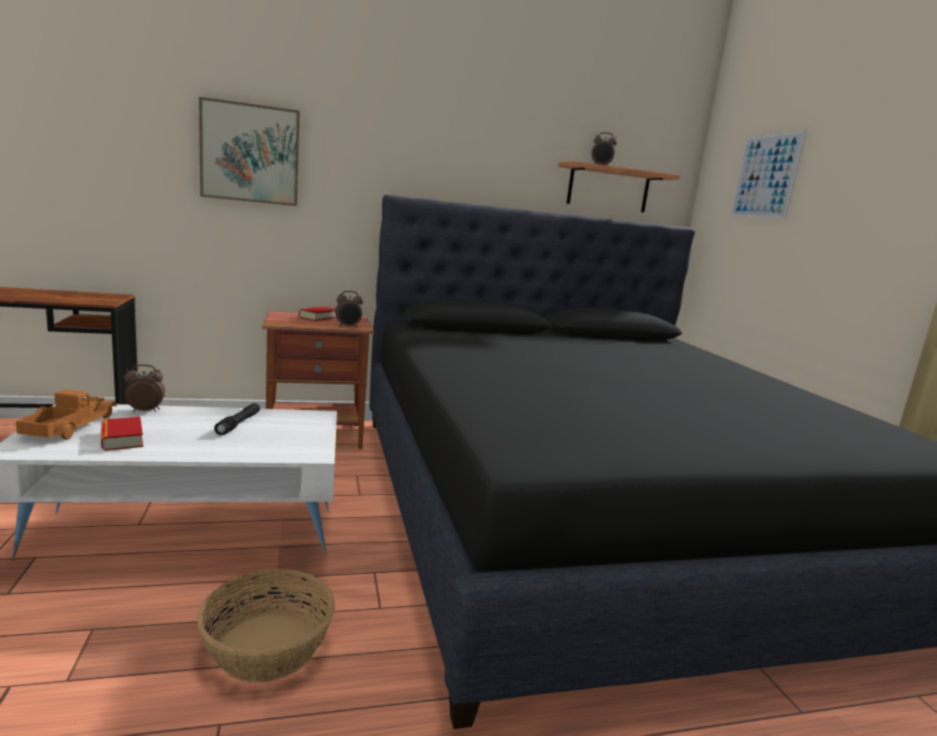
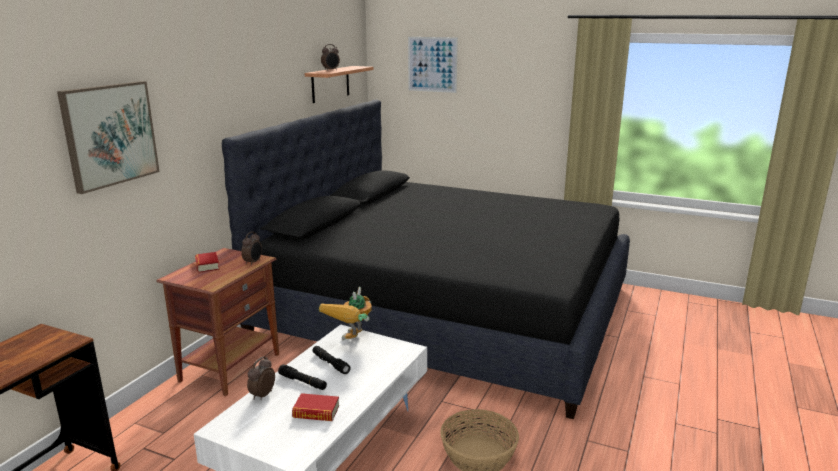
camera: 50 degrees left, 5 degrees up
(67, 427) = (265, 432): toy truck -> none
(186, 420) = (302, 382): none -> black flashlight
(301, 423) = (352, 341): none -> toy robot

